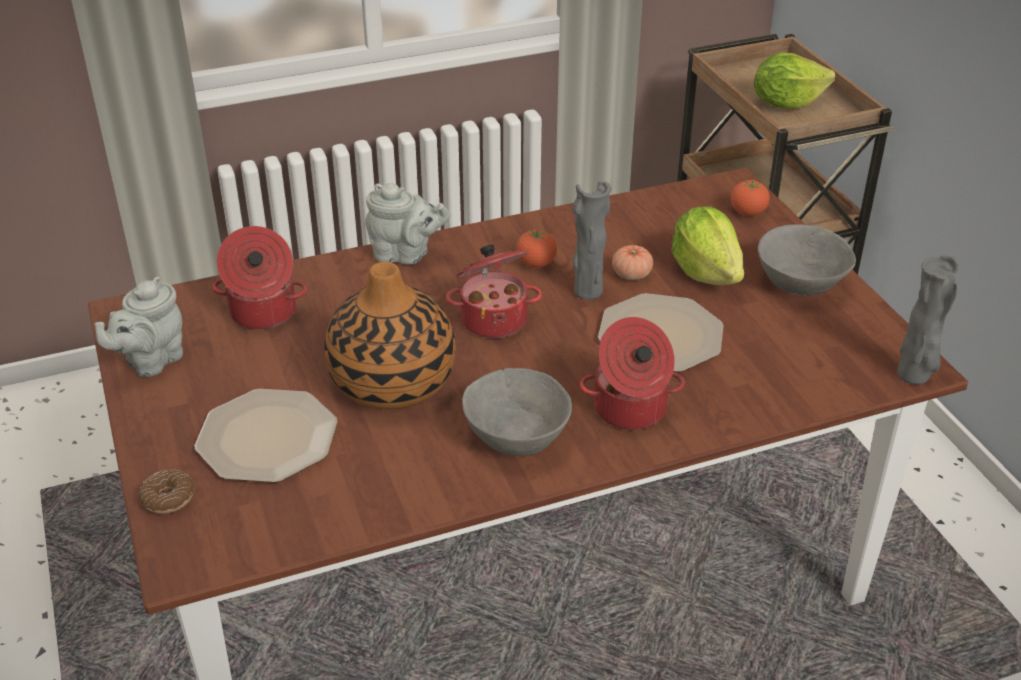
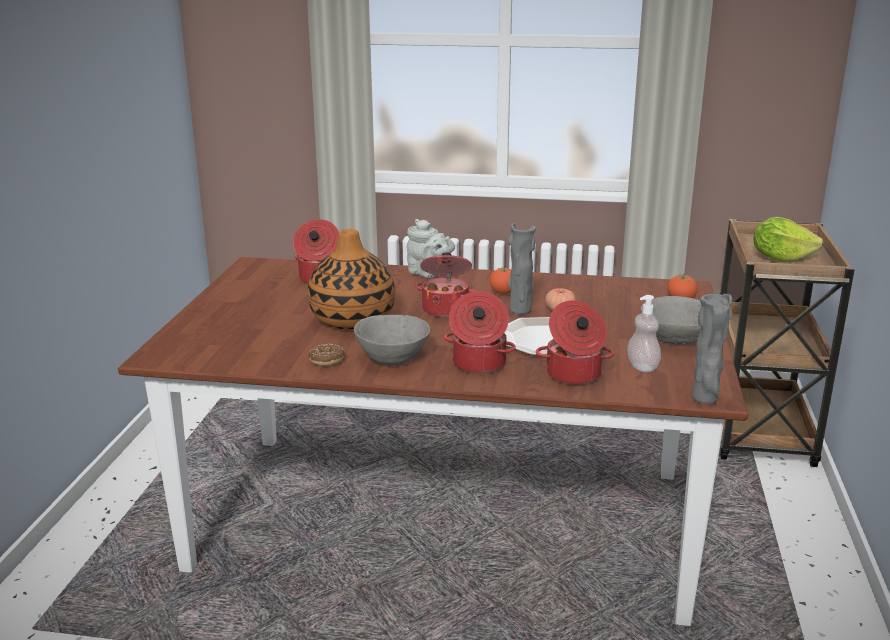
camera: 30 degrees right, 15 degrees down
(151, 361) = (239, 283): grey teapot -> none
(168, 498) = (180, 332): donut -> donut (326, 360)
(266, 438) = (256, 324): plate -> none
(706, 272) = (613, 319): lettuce -> none
(751, 388) = (573, 375): none -> cooking pot
(809, 345) = (642, 367): none -> soap dispenser

